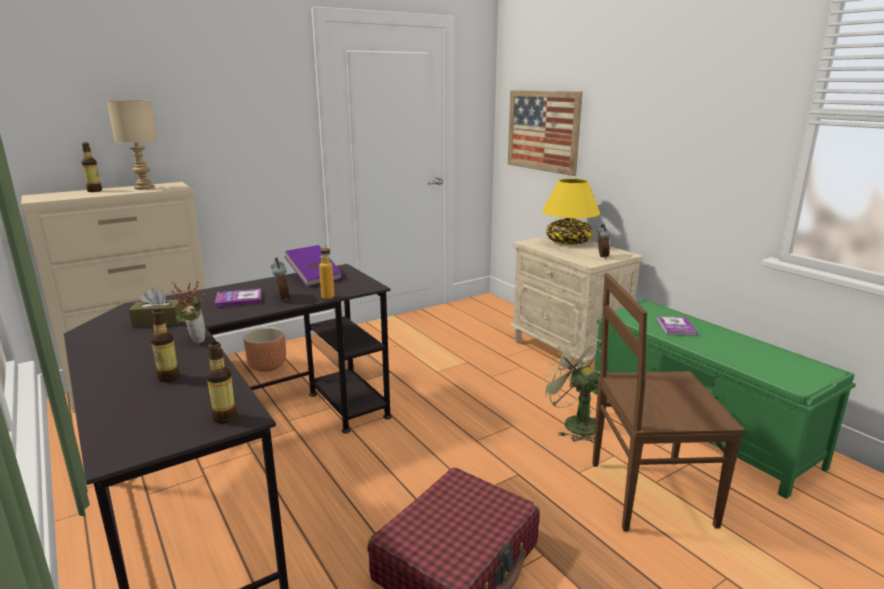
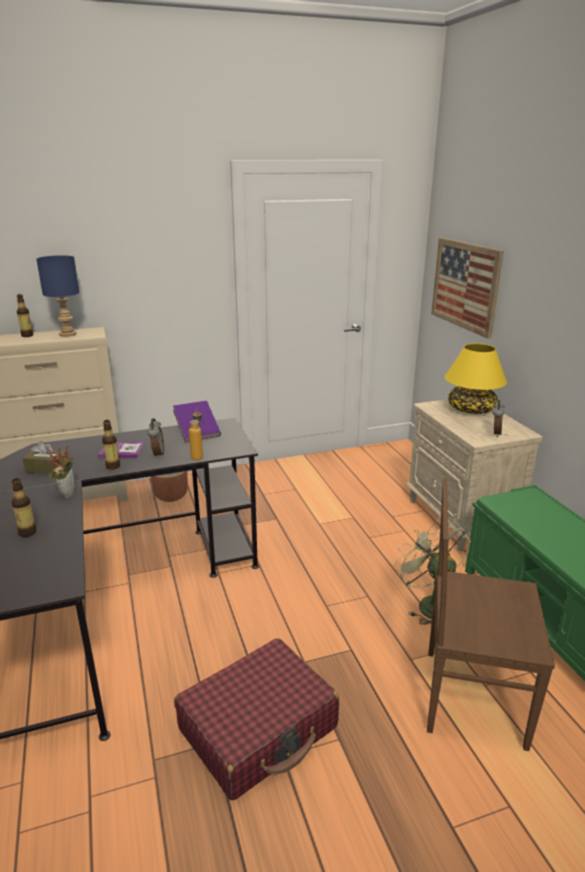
camera: 15 degrees right, 5 degrees up
(143, 188) = (67, 334): beige table lamp -> blue table lamp
(225, 417) = (49, 583): bottle -> bottle (113, 466)
(676, 327) = (548, 526): book -> none

